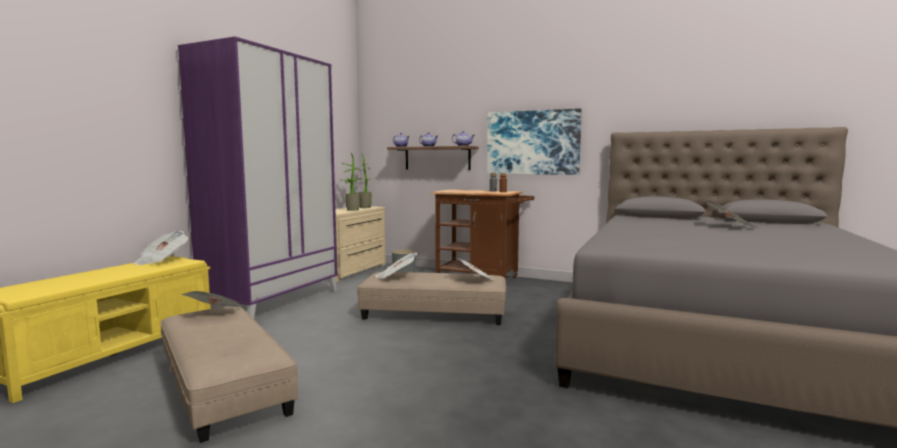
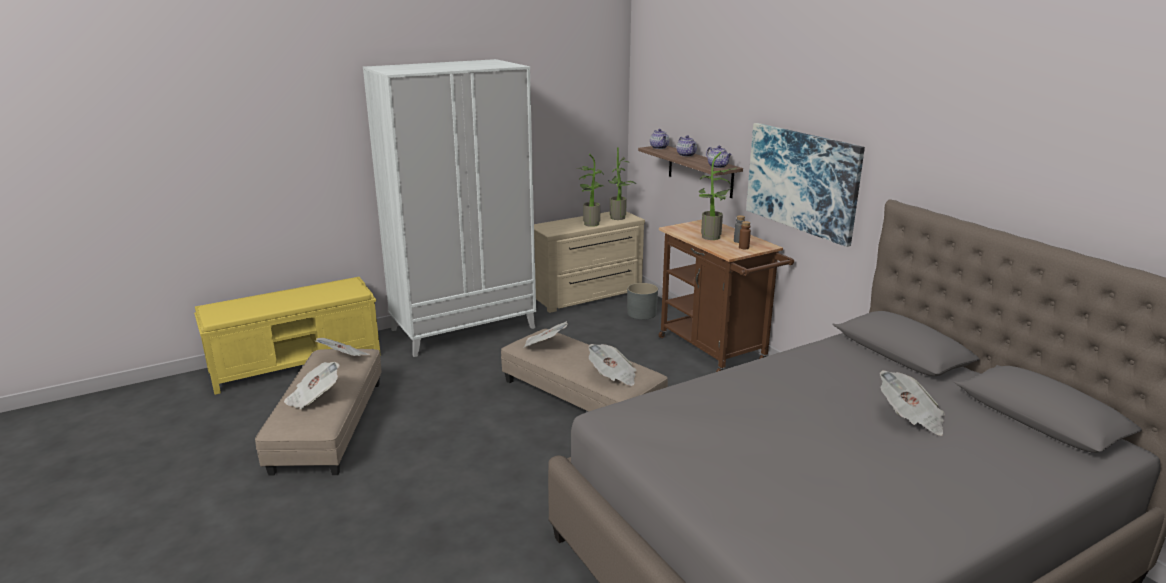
camera: 35 degrees right, 15 degrees up
(162, 260) = (342, 285): newspaper -> newspaper (313, 398)
(273, 301) = (464, 328): purple wardrobe -> white wardrobe
(474, 191) = (711, 238): none -> potted plant

